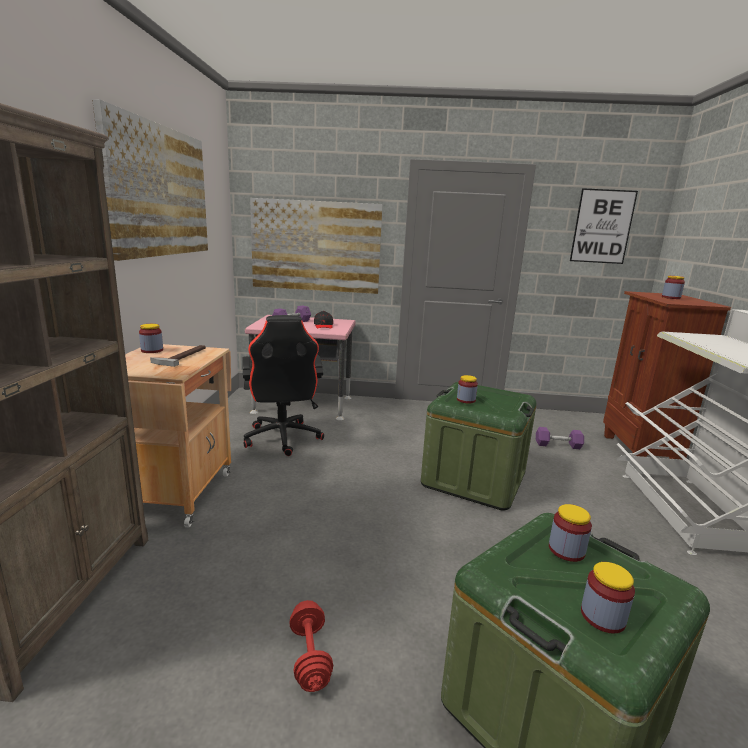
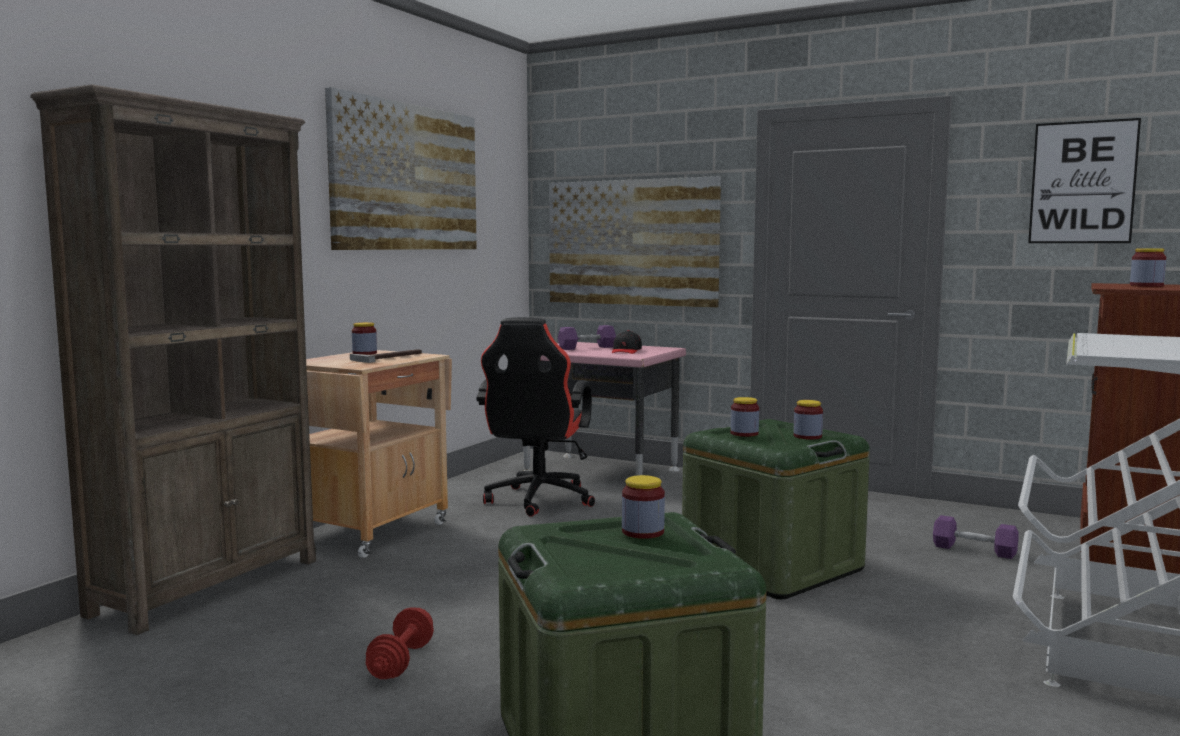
camera: 25 degrees right, 10 degrees down
(602, 616) = (602, 566): jar -> jar (807, 436)

